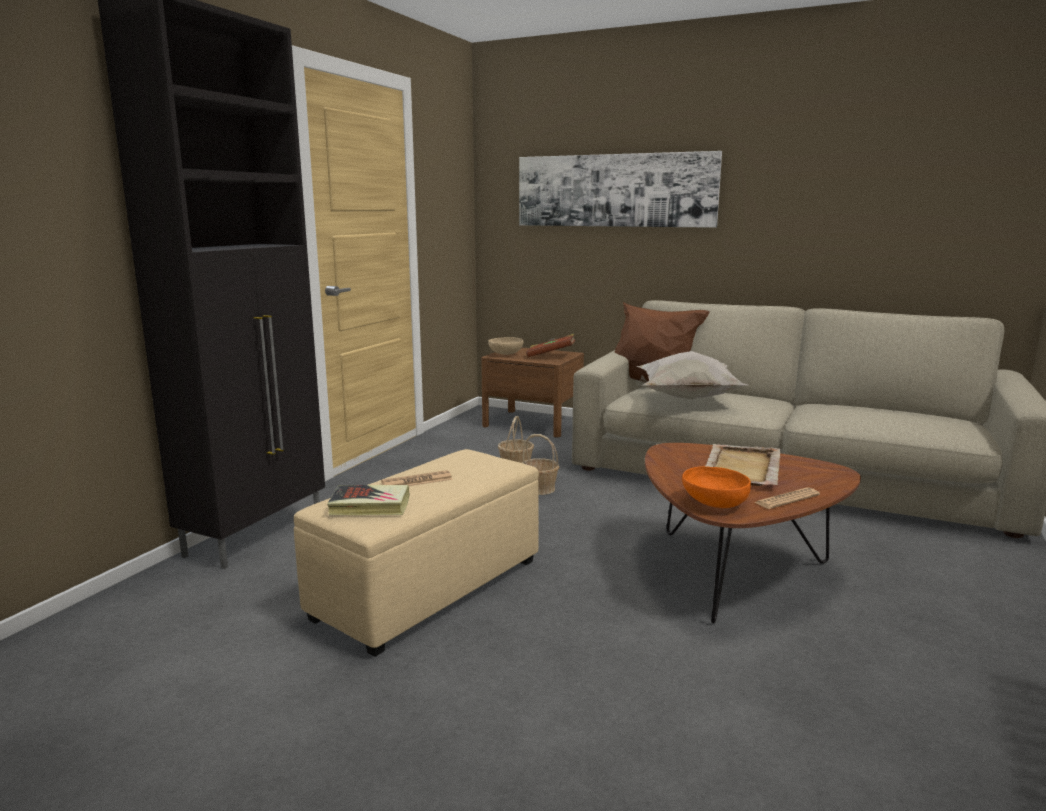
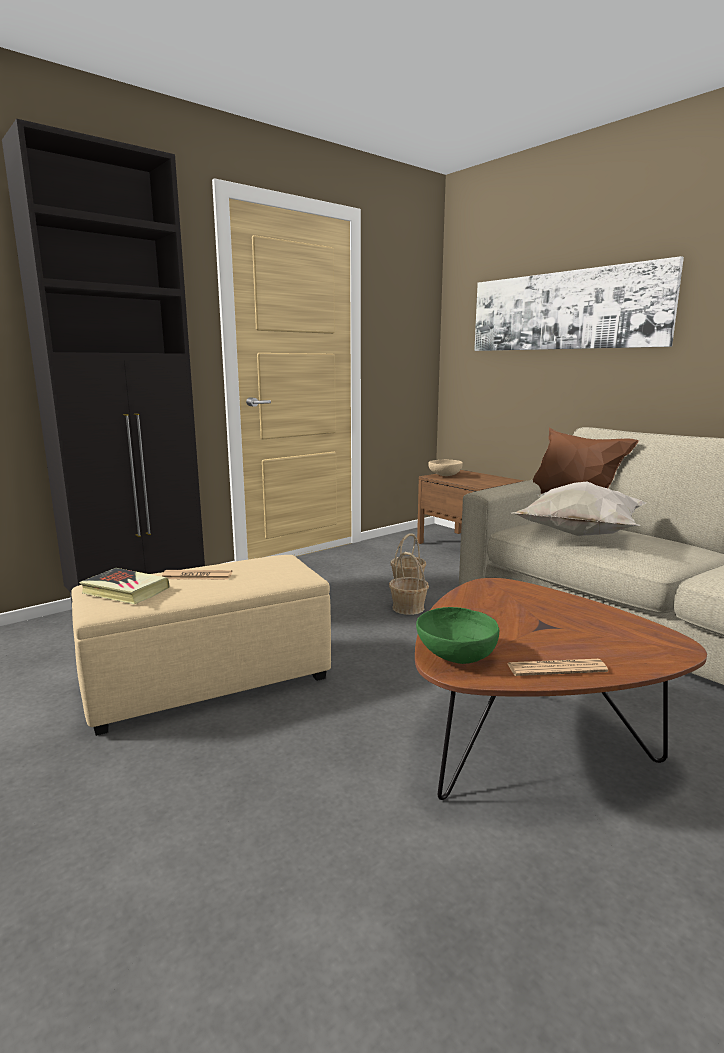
camera: 25 degrees right, 0 degrees up
(551, 356) = (486, 480): brown book -> none
(713, 503) = (455, 655): orange bowl -> green bowl
(741, 468) = (547, 620): beige tray -> none

